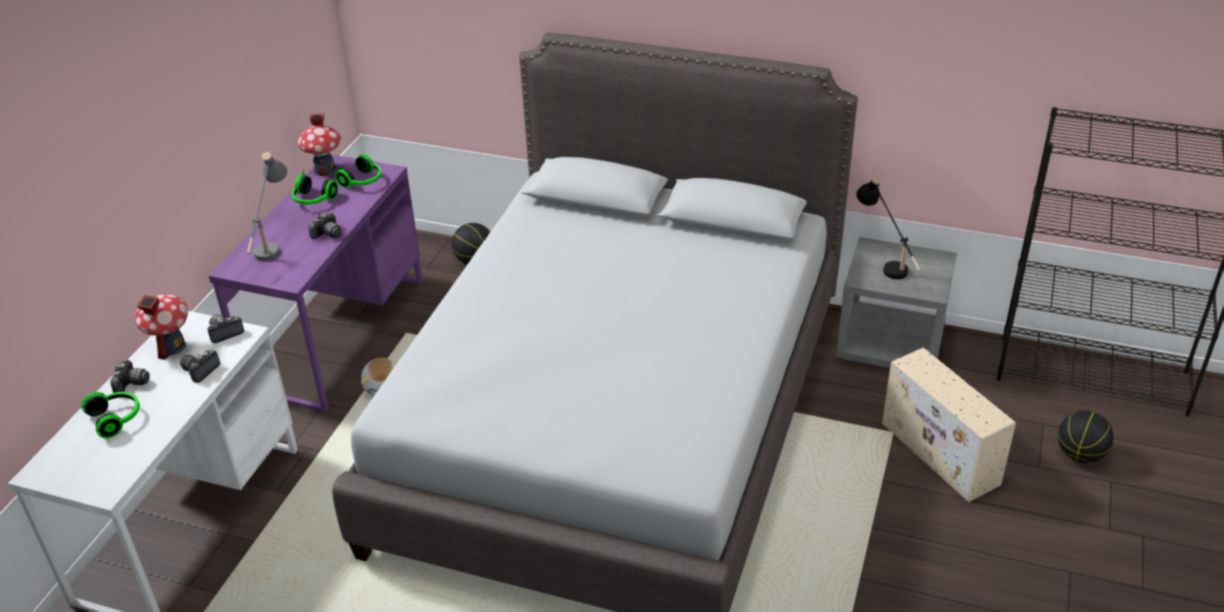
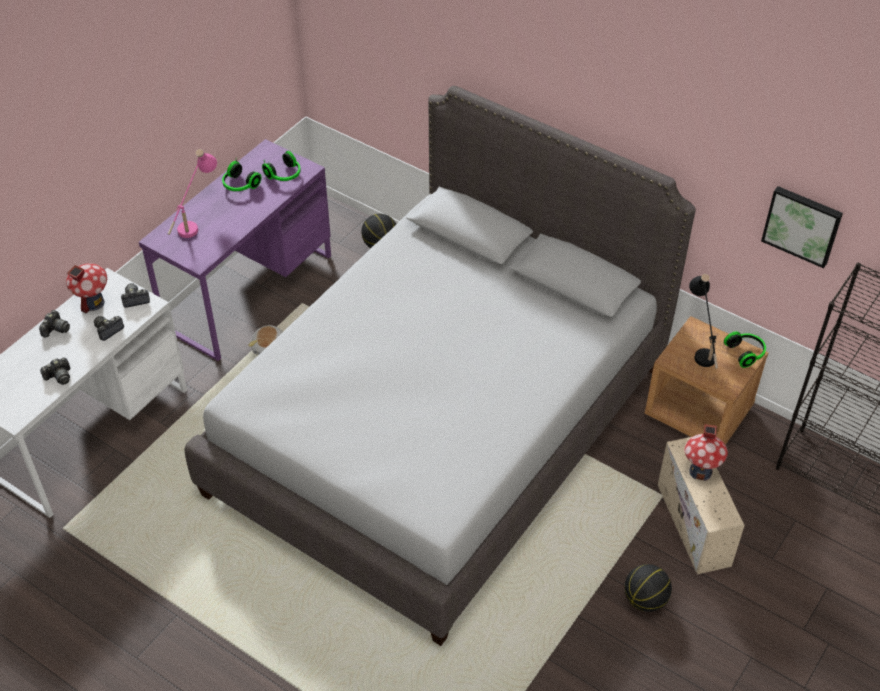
camera: 15 degrees right, 10 degrees up
(117, 419) = (38, 358): headphones -> headphones (746, 353)
(272, 243) = (195, 221): grey table lamp -> pink table lamp
(325, 170) = (258, 156): toy house -> toy house (700, 471)
(327, 234) = (240, 222): camera -> camera (59, 376)
(891, 344) = (699, 412): grey nightstand -> brown nightstand
(982, 82) = (802, 225): none -> picture
(1080, 455) = (813, 557): basketball -> basketball (645, 600)

